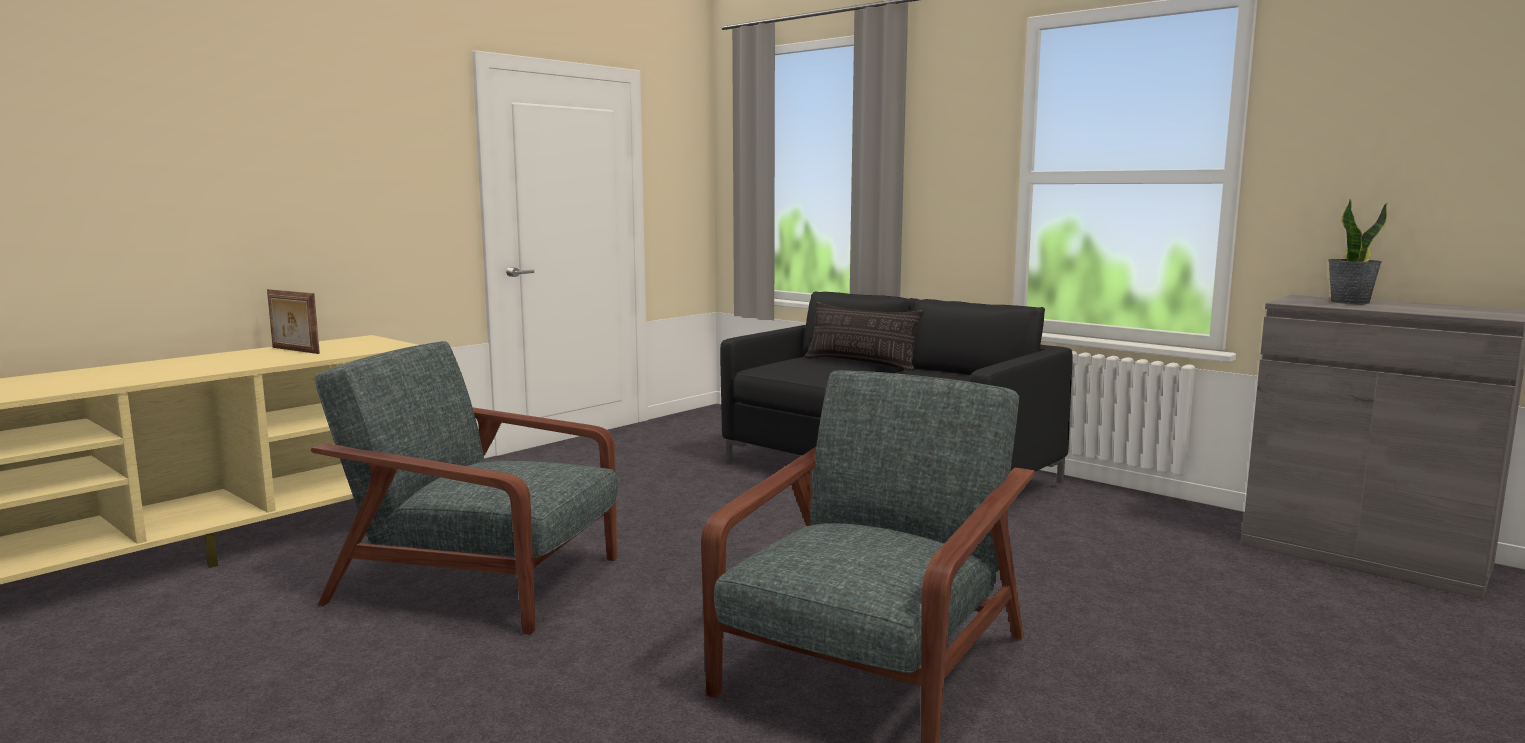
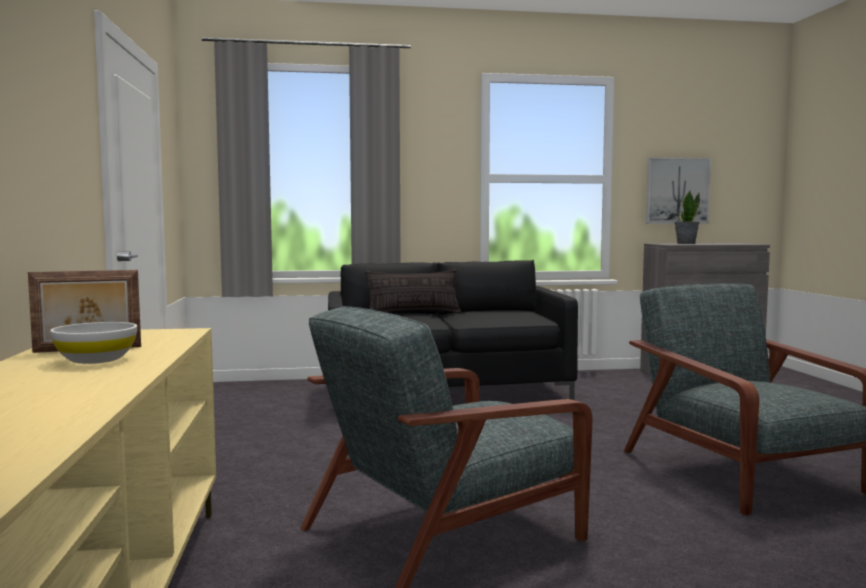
camera: 50 degrees left, 5 degrees down
(257, 358) = (96, 360): none -> white bowl
(1384, 196) = (677, 191): none -> picture

